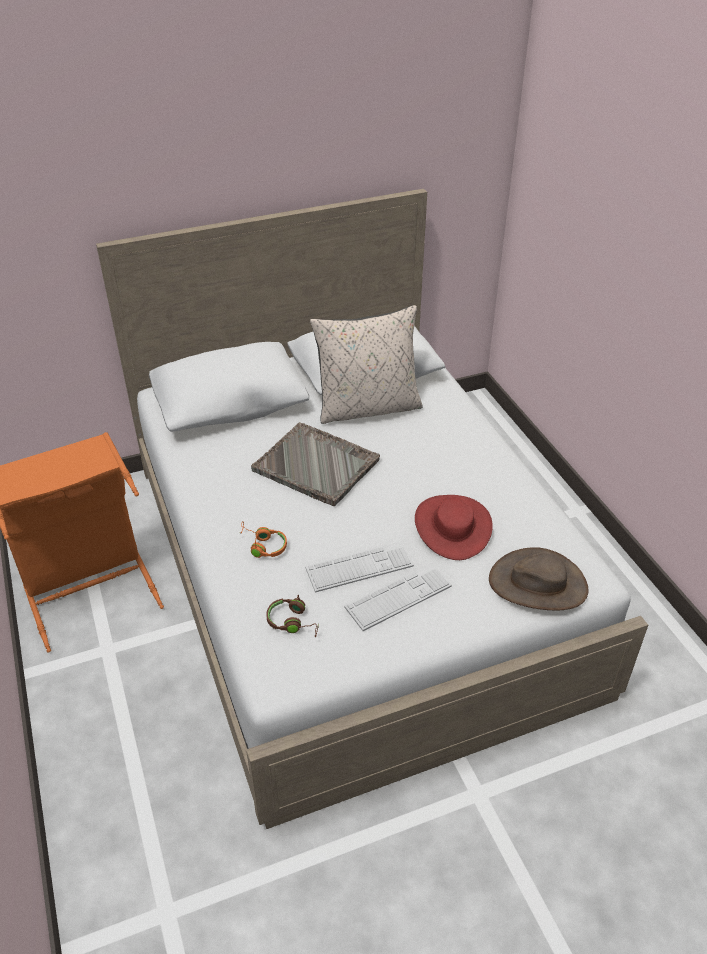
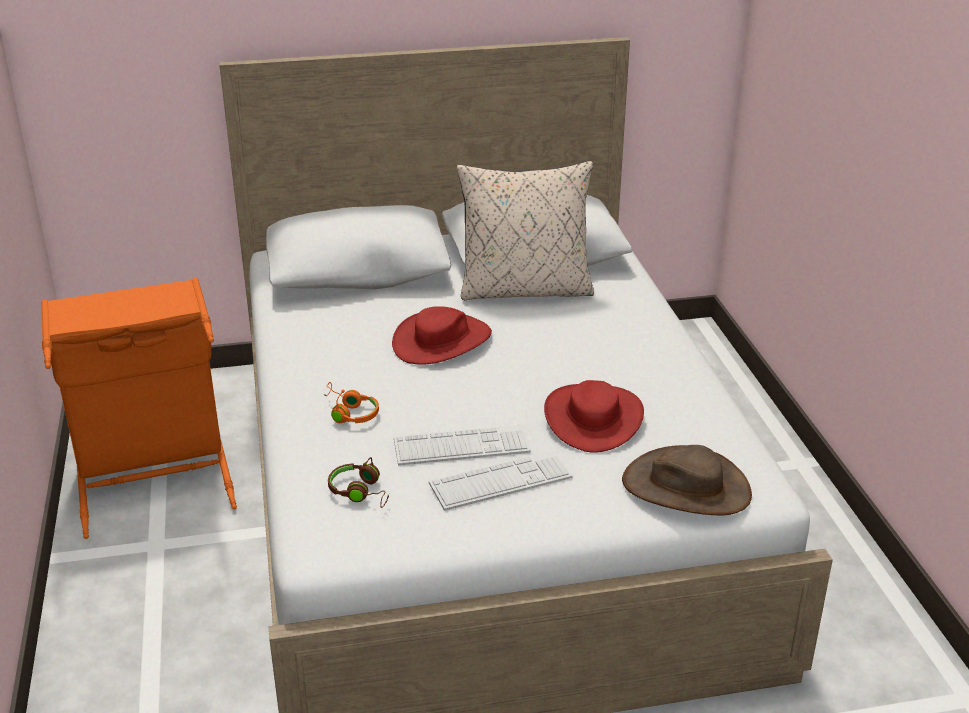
camera: 10 degrees right, 10 degrees down
(317, 466) = (442, 341): grey tray -> red hat

